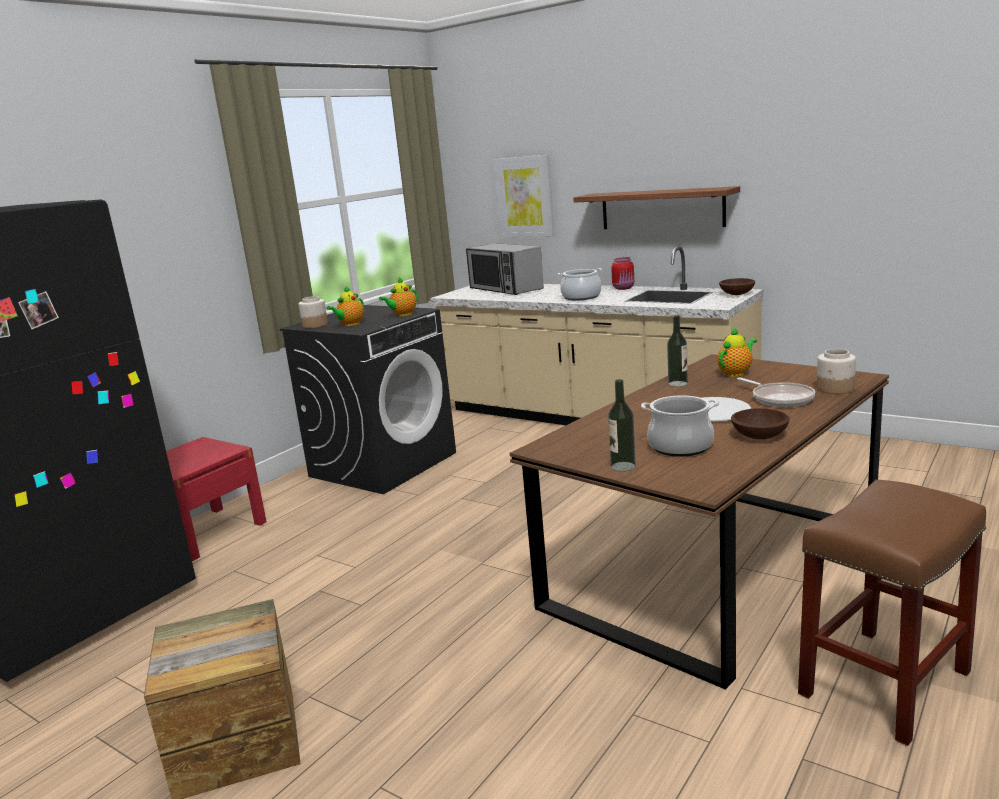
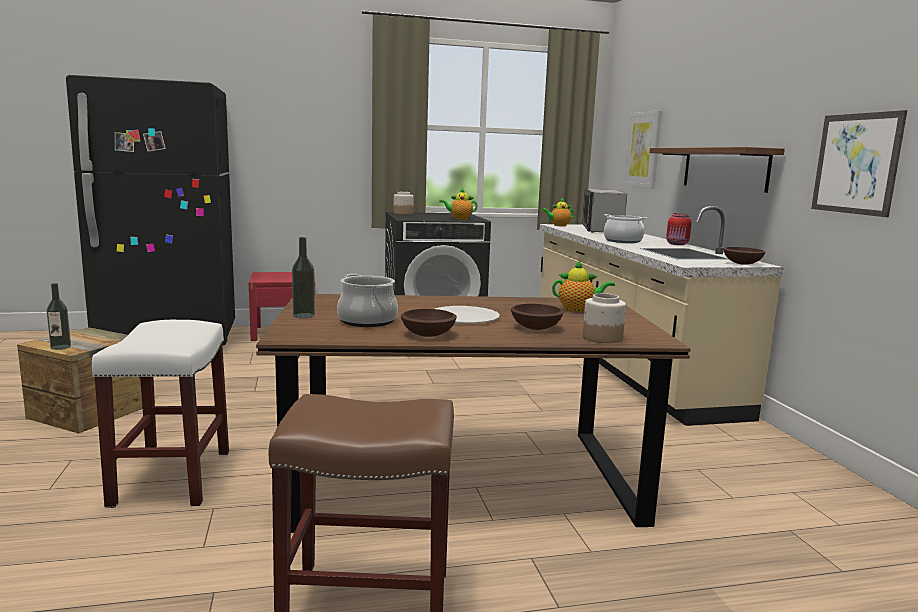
camera: 40 degrees right, 5 degrees down
(350, 324) = (417, 216): teapot -> teapot (558, 225)
(527, 722) = (172, 477): none -> white stool
(678, 383) = (515, 301): bottle -> bottle (60, 347)
(780, 398) = (536, 328): frying pan -> brown bowl
(826, 195) = (856, 163): none -> picture

